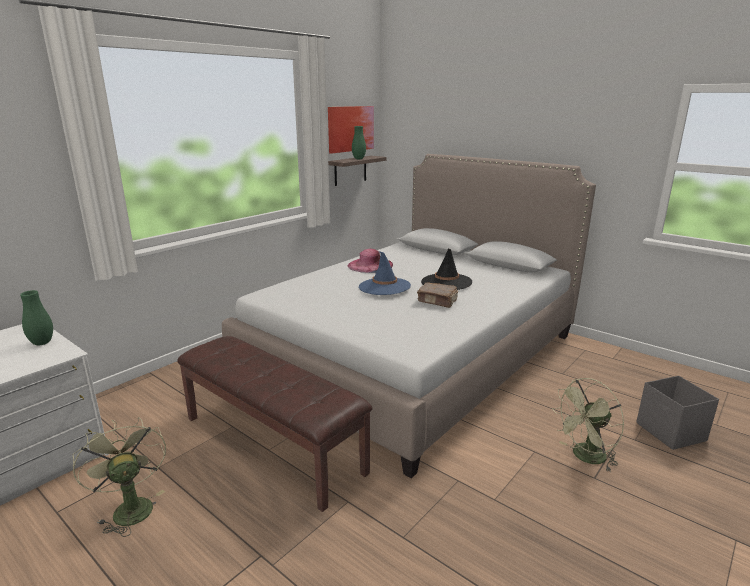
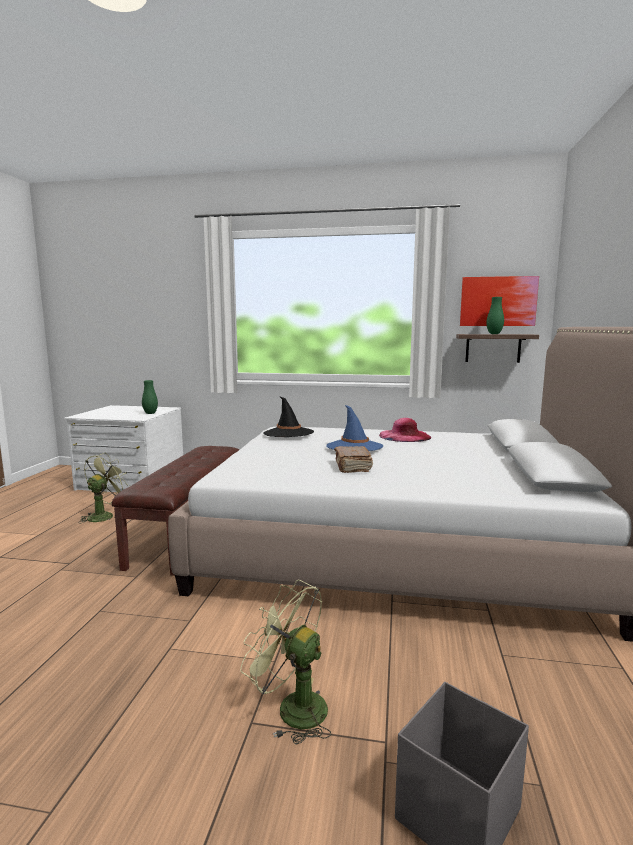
camera: 60 degrees right, 10 degrees down
(446, 282) = (414, 462): black hat -> black hat (288, 433)

